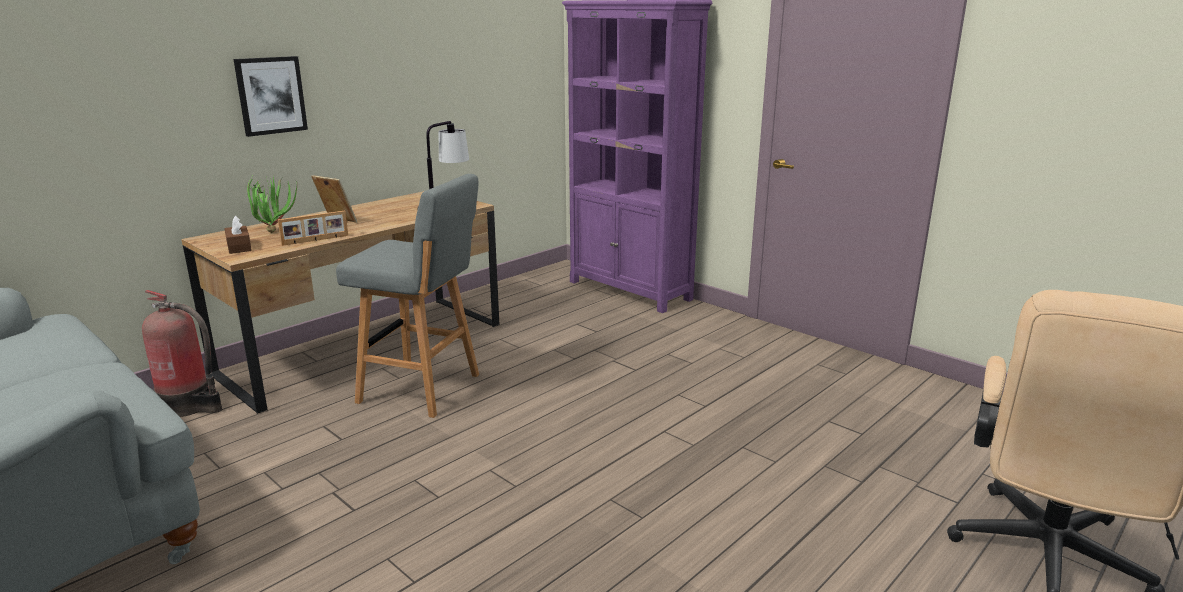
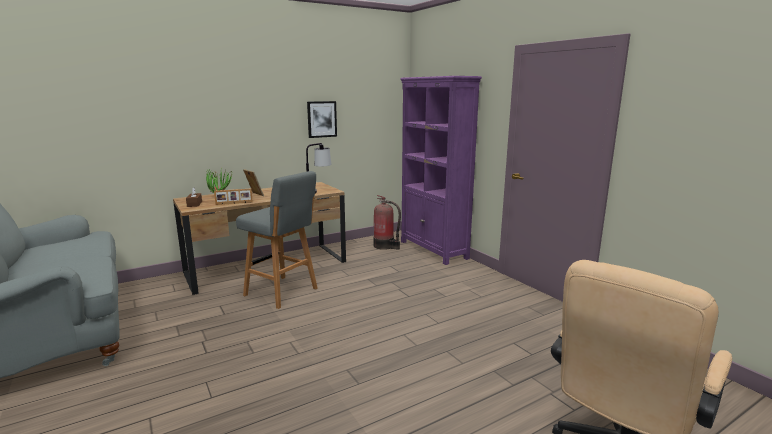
camera: 15 degrees right, 5 degrees down
(189, 406) = (164, 286): fire extinguisher -> fire extinguisher (385, 246)
(271, 95) = (227, 126): picture -> picture (321, 119)

